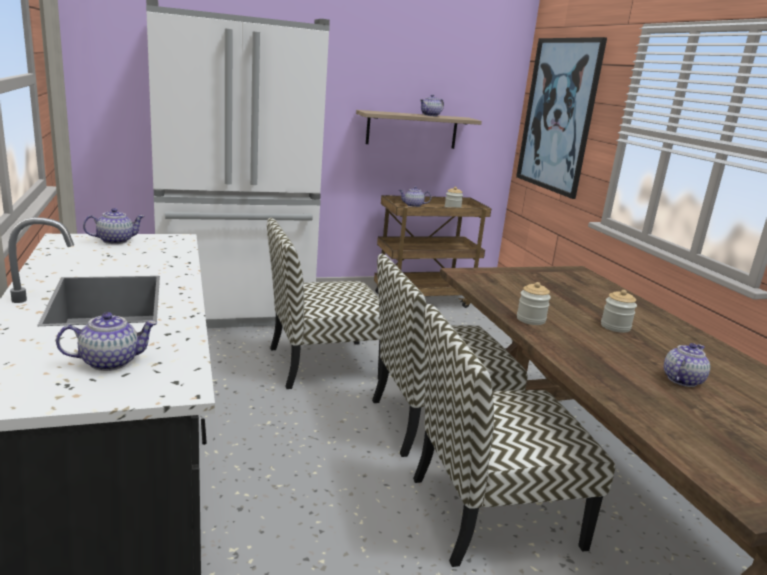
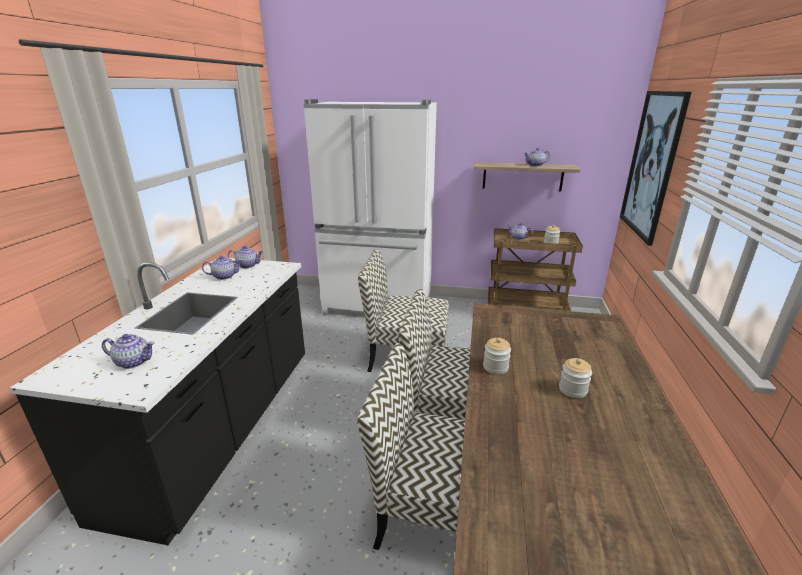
camera: 30 degrees right, 5 degrees up
(682, 380) = (576, 466): teapot -> teapot (224, 276)

